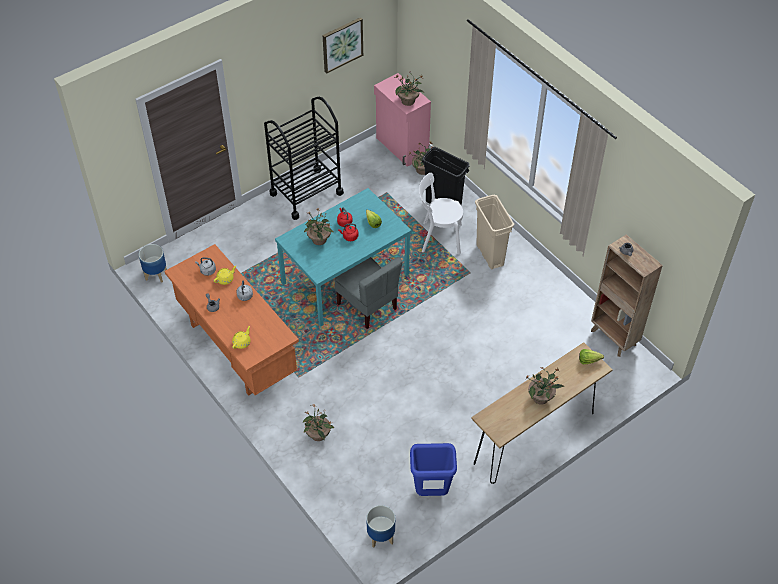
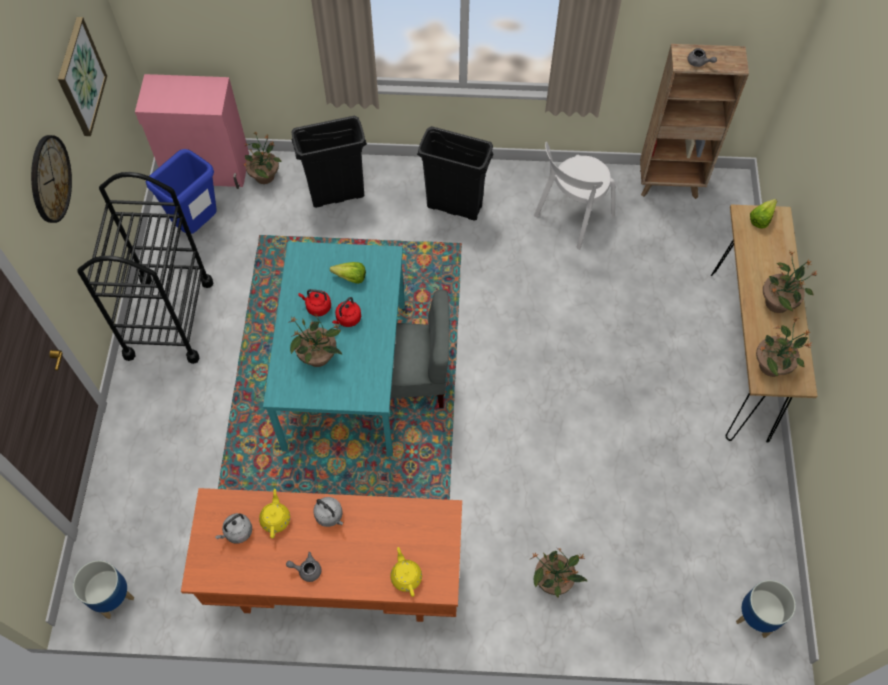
camera: 50 degrees left, 10 degrees up
(281, 73) = (49, 179): none -> wall clock
(408, 101) = (203, 98): potted plant -> potted plant (772, 365)
(431, 491) = (732, 513): blue trash can -> blue trash can (197, 225)
(439, 238) = (381, 235): white chair -> white chair (571, 217)
(490, 255) = (455, 206): beige trash can -> black trash can

